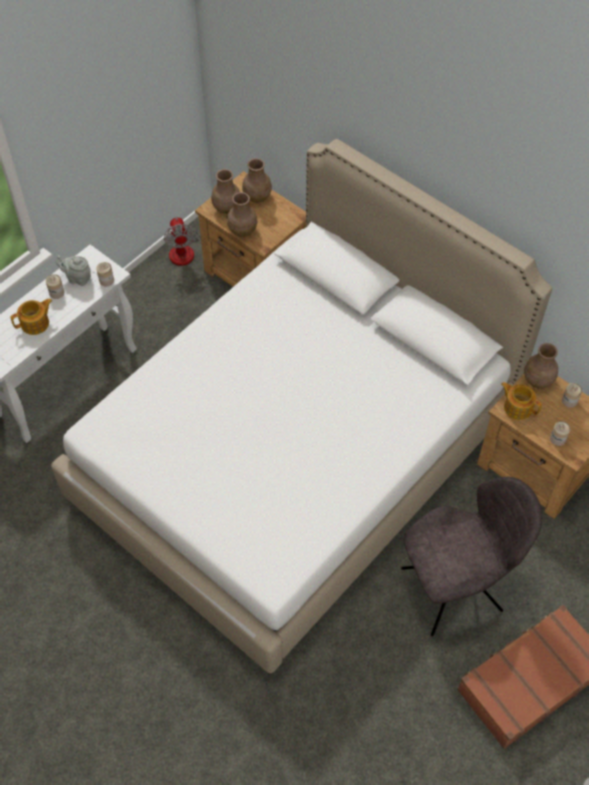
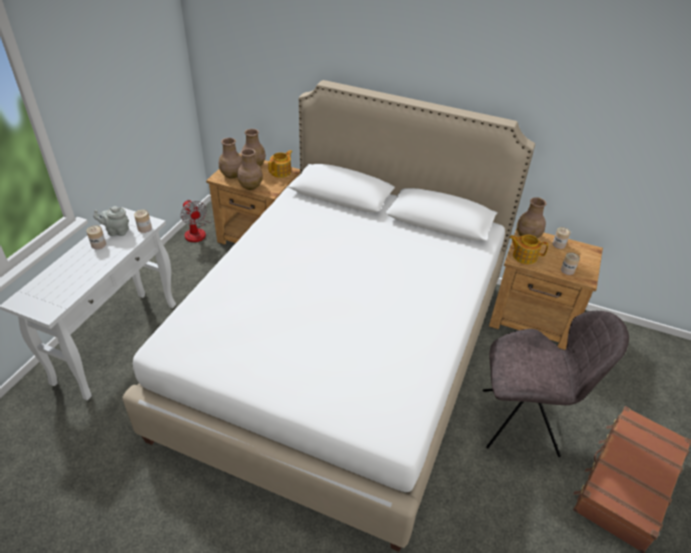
camera: 20 degrees left, 15 degrees down
(36, 323) = (83, 270): teapot -> teapot (281, 172)
(455, 588) = (523, 423): grey chair -> grey chair turned 45 degrees clockwise

